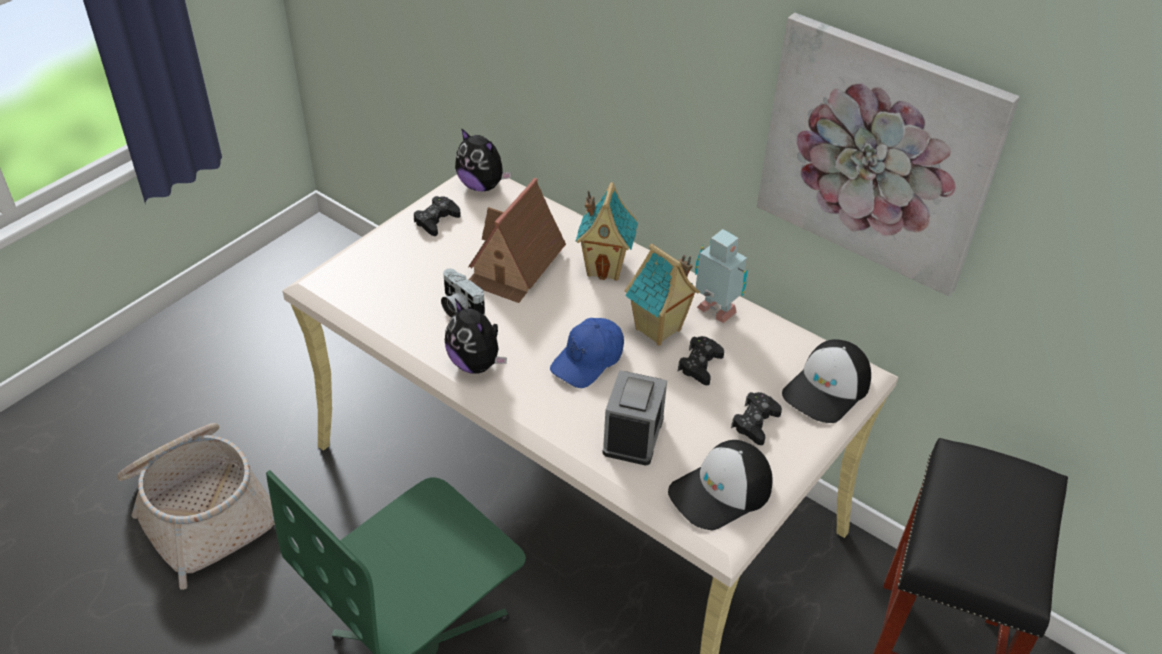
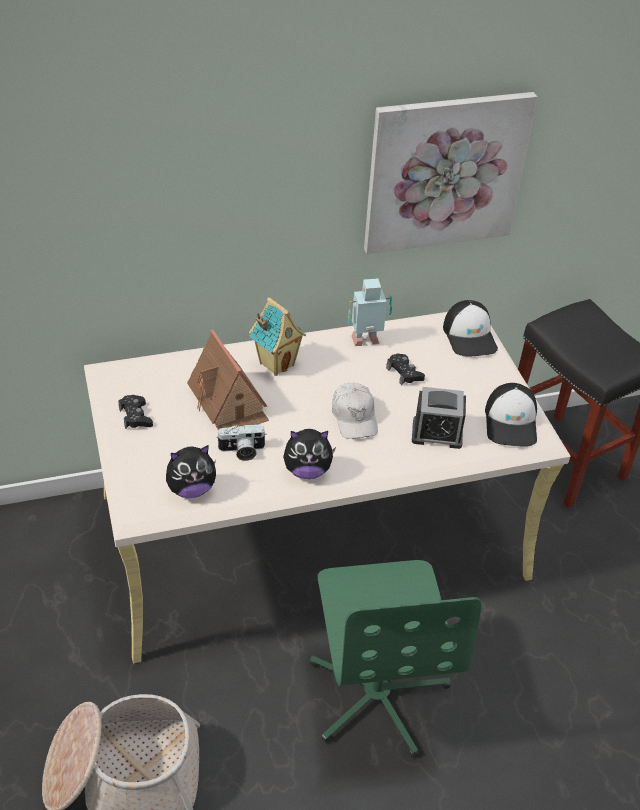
camera: 55 degrees left, 0 degrees up
(482, 186) = (123, 374): plush toy -> plush toy (191, 489)
(588, 360) = (354, 417): blue cap -> white cap
(633, 435) = (437, 433): alarm clock -> alarm clock turned 135 degrees clockwise
(658, 330) = (358, 373): toy house -> none
(755, 423) = (470, 378): black game controller -> none

